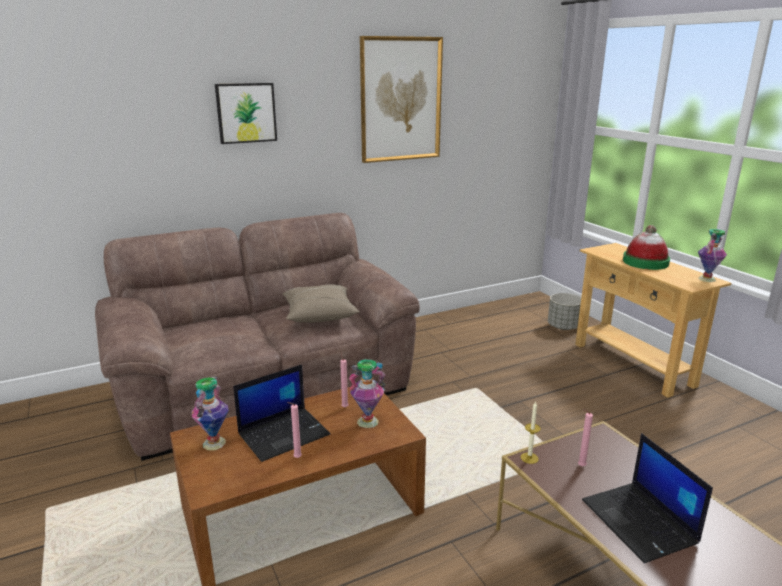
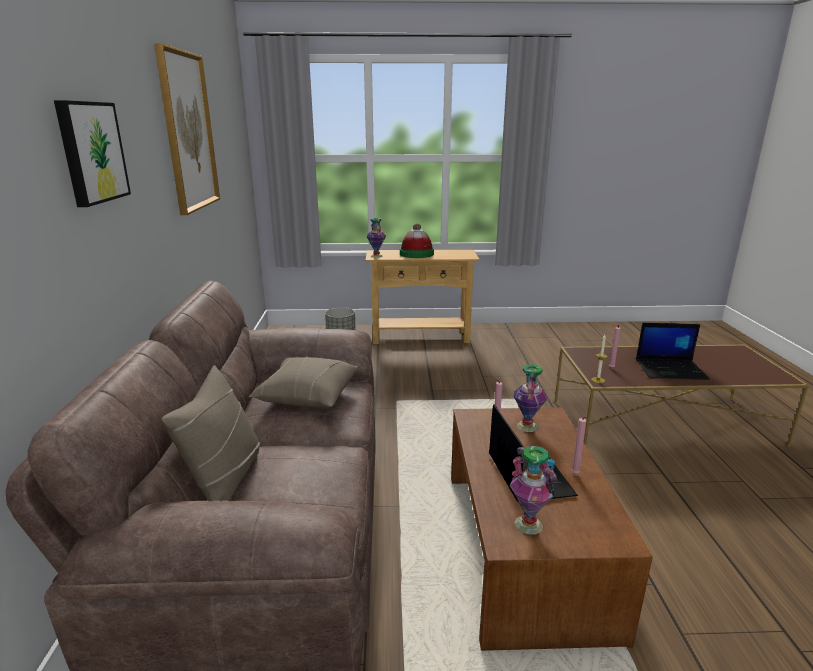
camera: 65 degrees left, 0 degrees up
(206, 322) = (225, 479): none -> beige pillow
(706, 279) = (462, 251): vase -> vase (376, 256)

